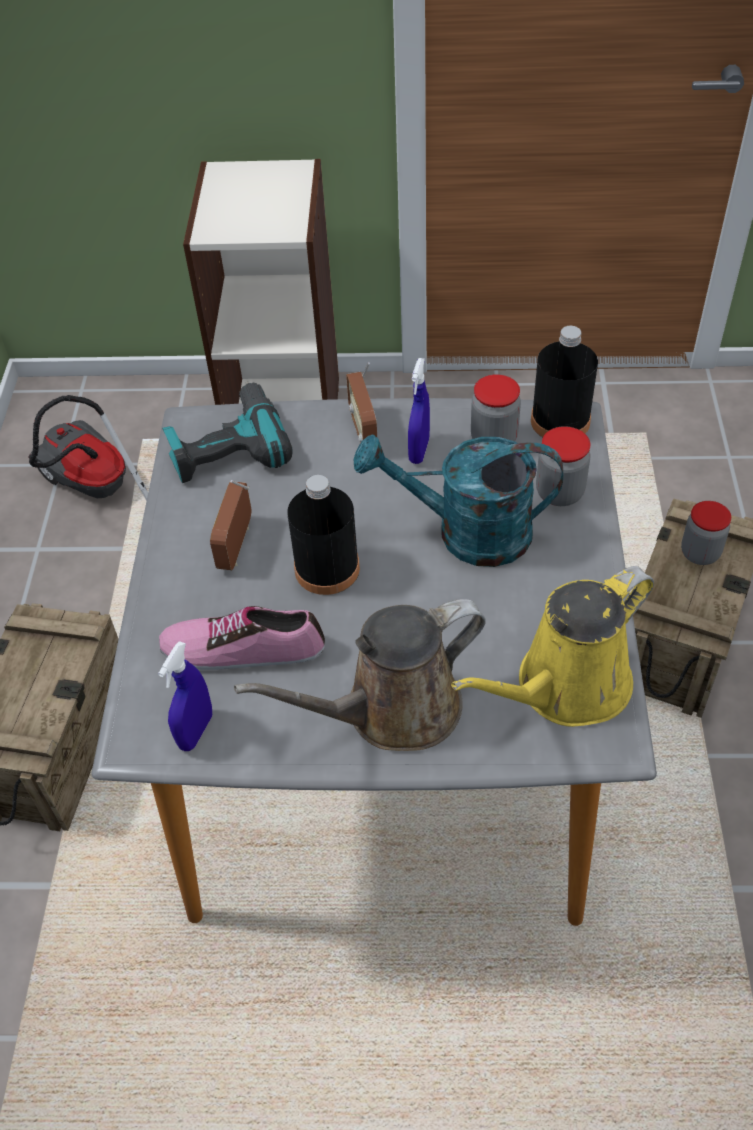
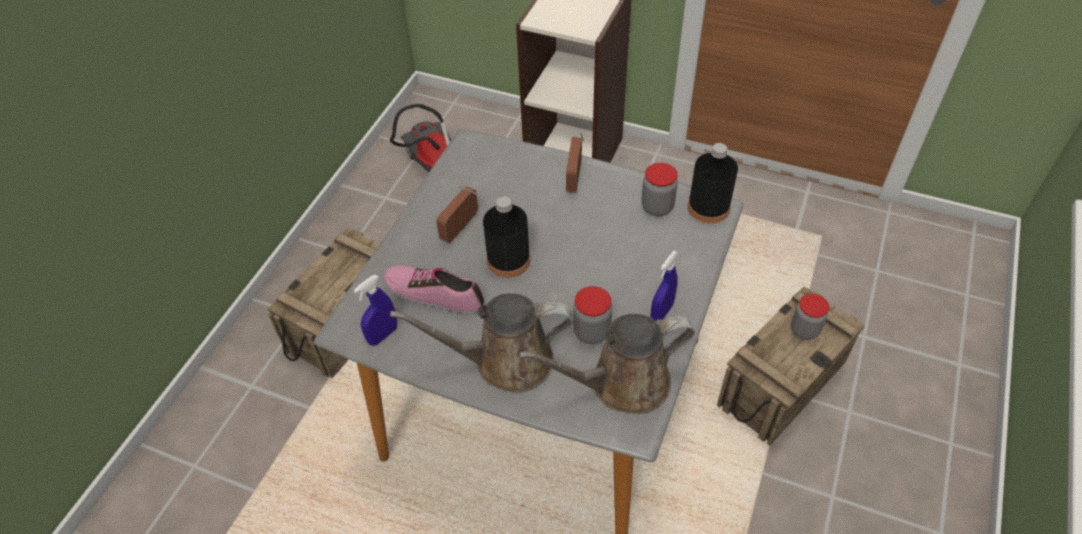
camera: 20 degrees right, 0 degrees up
(227, 446) = (484, 163): power drill -> none
(419, 451) = (604, 200): blue spray bottle -> blue spray bottle (661, 313)
(466, 533) = (608, 264): turquoise watering can -> none
(559, 492) = (683, 255): jar -> jar (591, 332)
(565, 687) = (622, 383): yellow watering can -> brown watering can

